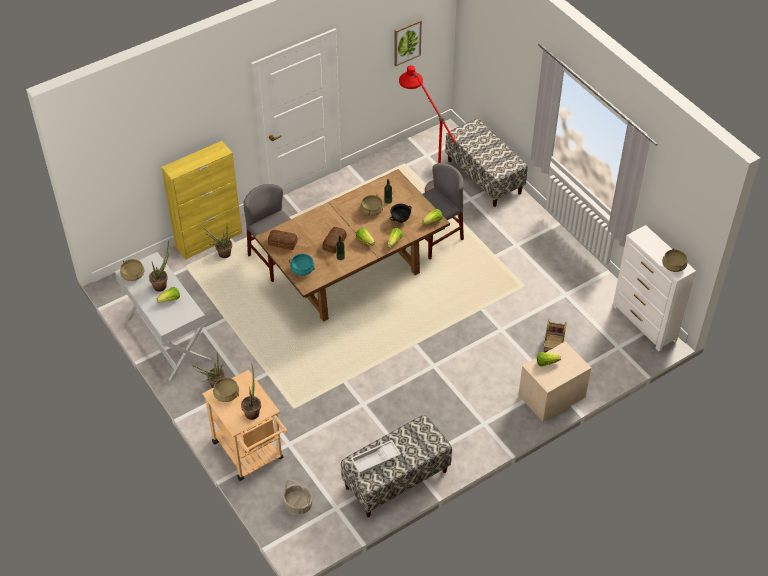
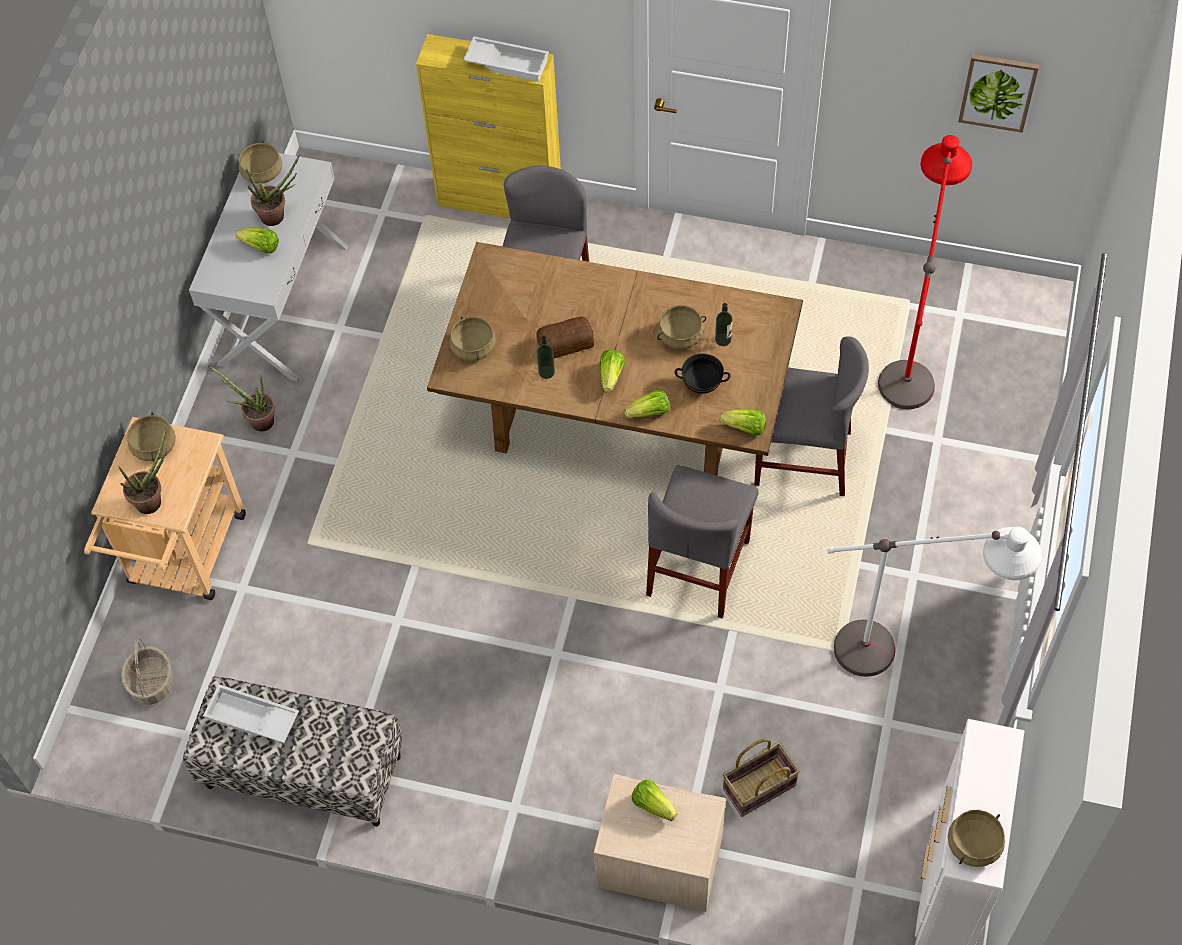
camera: 50 degrees right, 10 degrees up
(208, 154) = (508, 62): none -> white tray
(222, 254) = (490, 236): potted plant -> none
(283, 243) = (498, 284): bread -> none
(302, 270) = (473, 347): turquoise cooking pot -> beige cooking pot
(445, 299) = (698, 568): none -> grey chair
(484, 177) = (1005, 422): bench -> none
(546, 270) = (908, 657): none -> white floor lamp

